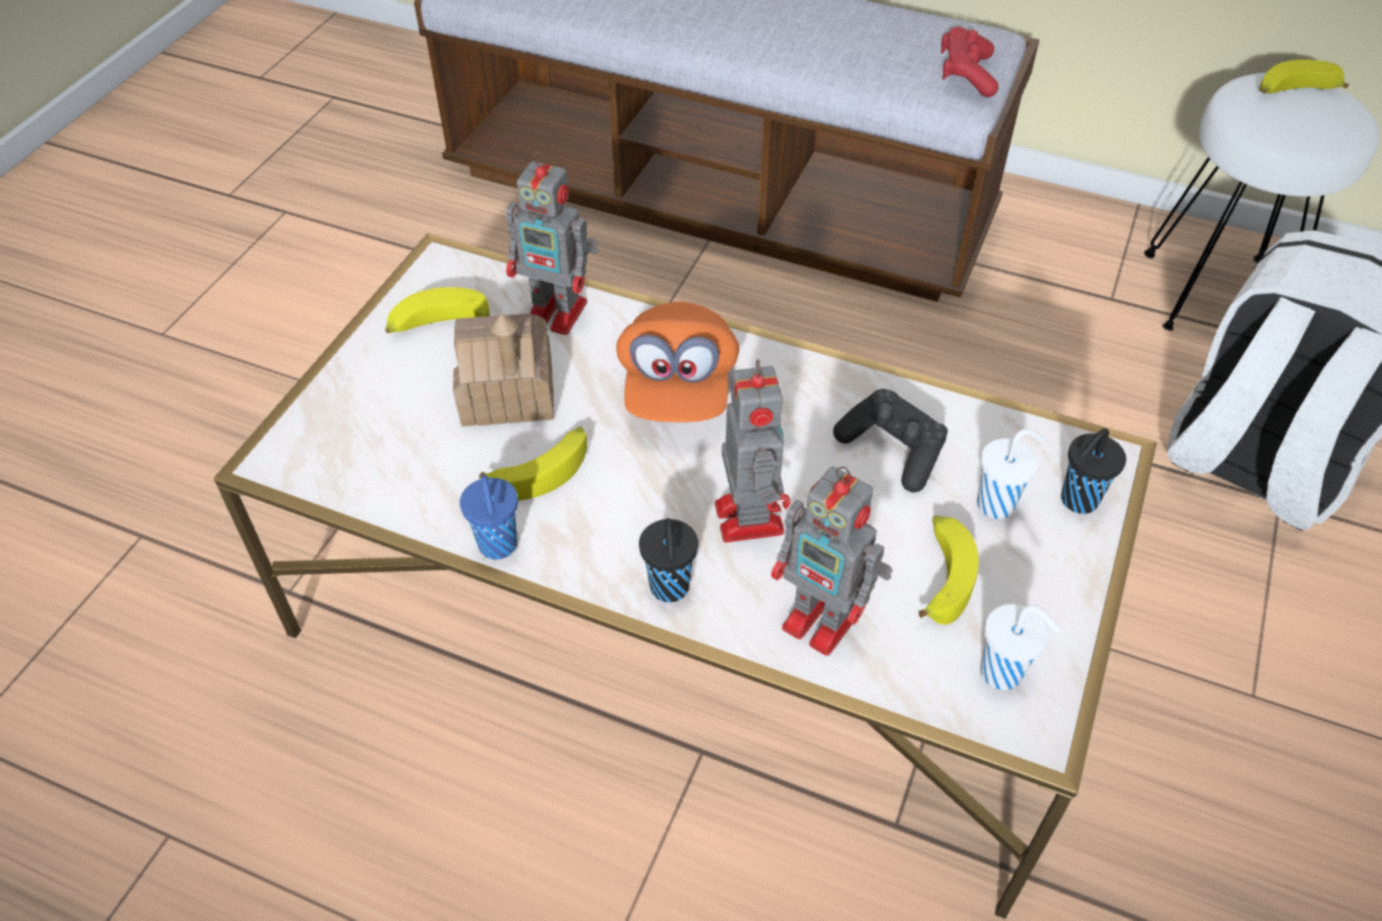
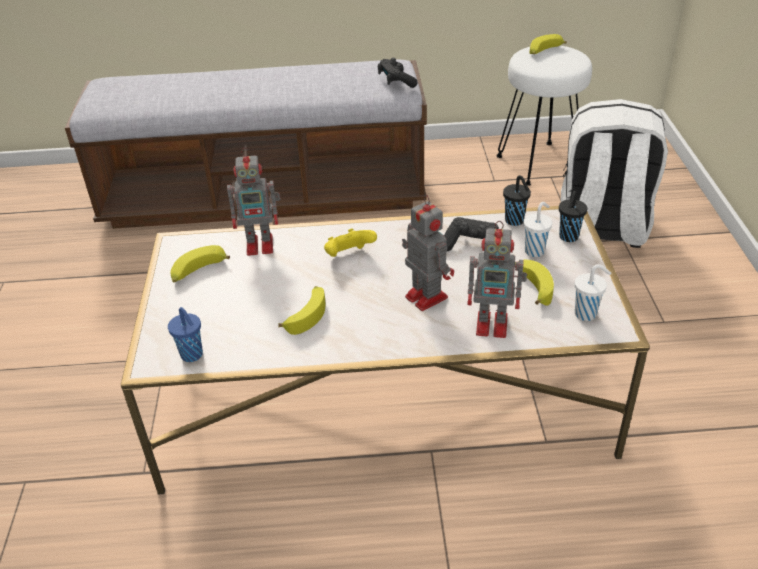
camera: 25 degrees left, 10 degrees down
(498, 547) = (309, 355): blue cup -> blue cup (192, 355)
(507, 391) = (260, 287): toy house -> none
(669, 589) = (411, 340): black cup -> black cup (515, 221)
(677, 387) = (349, 256): orange cap -> yellow game controller
(966, 75) = (396, 81): red game controller -> black game controller

